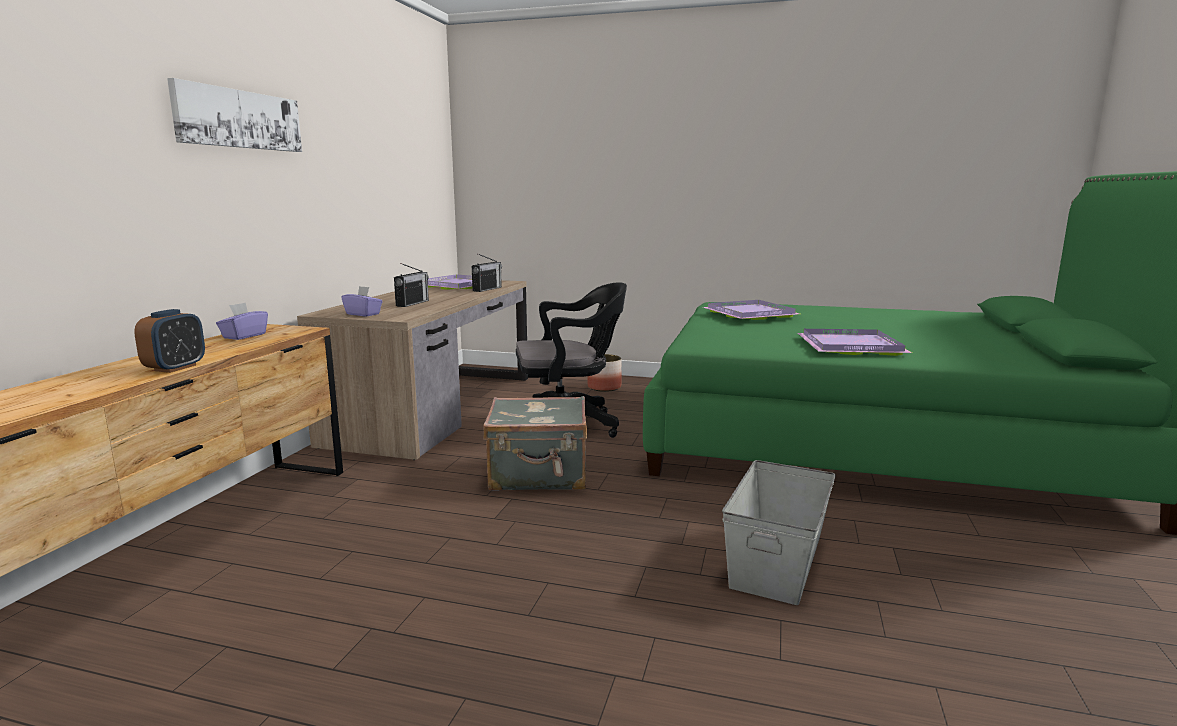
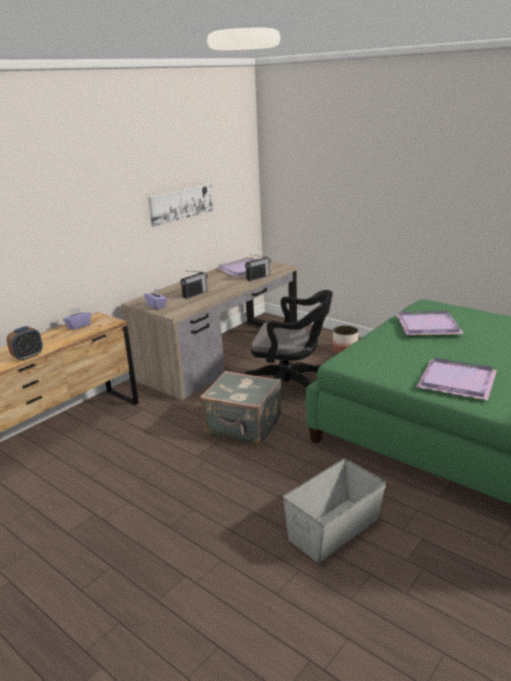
camera: 25 degrees right, 10 degrees up
(239, 119) = (80, 193): picture -> picture (181, 204)

